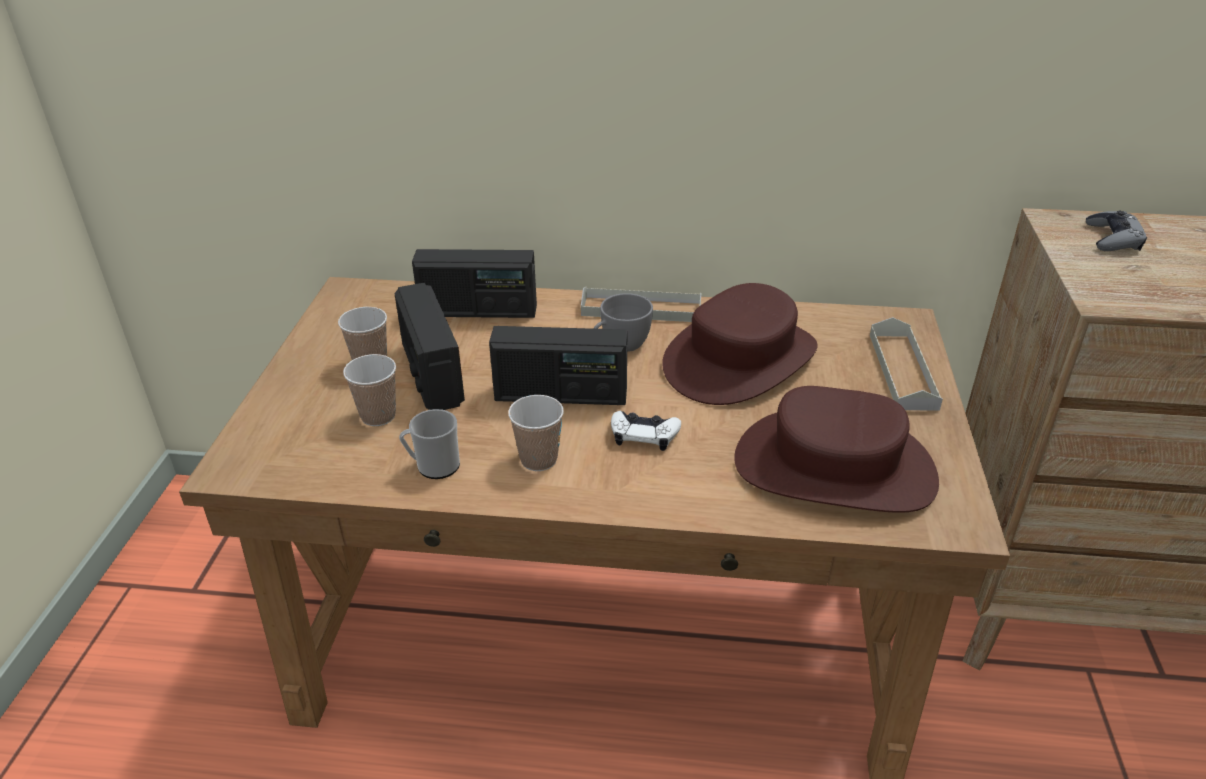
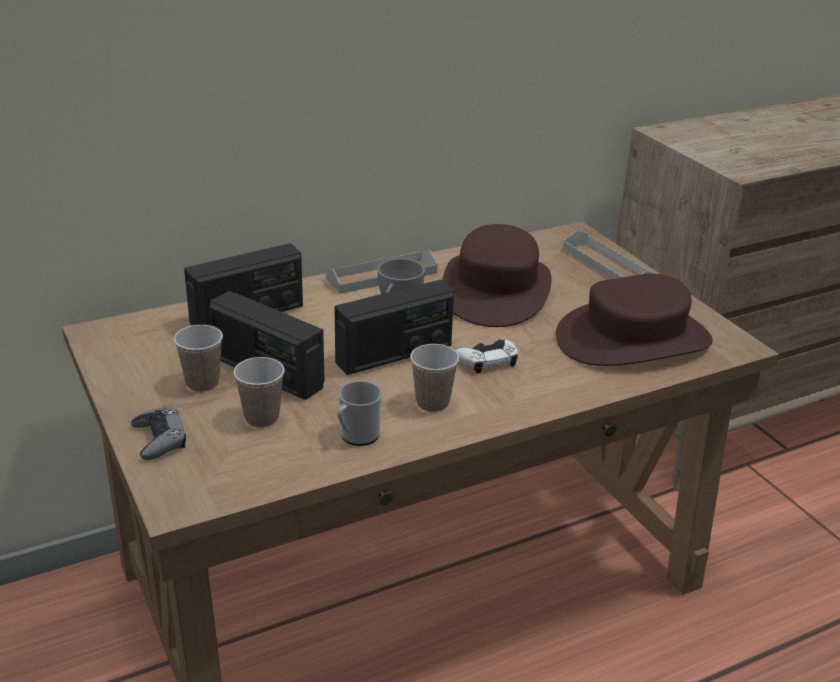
camera: 35 degrees left, 5 degrees down
(1113, 239) = (704, 135): grey game controller -> grey game controller (159, 439)

